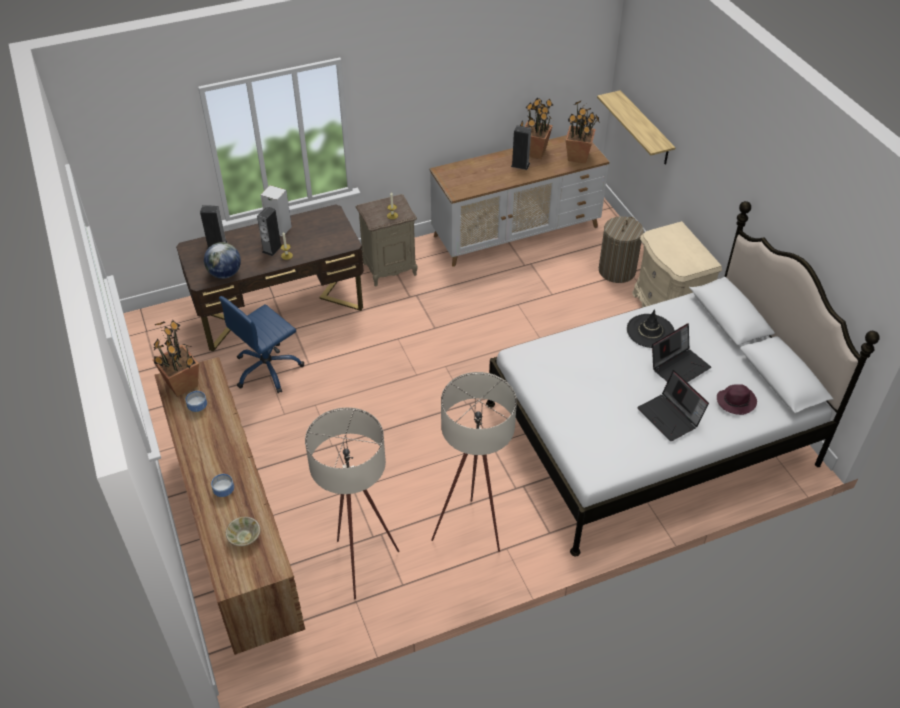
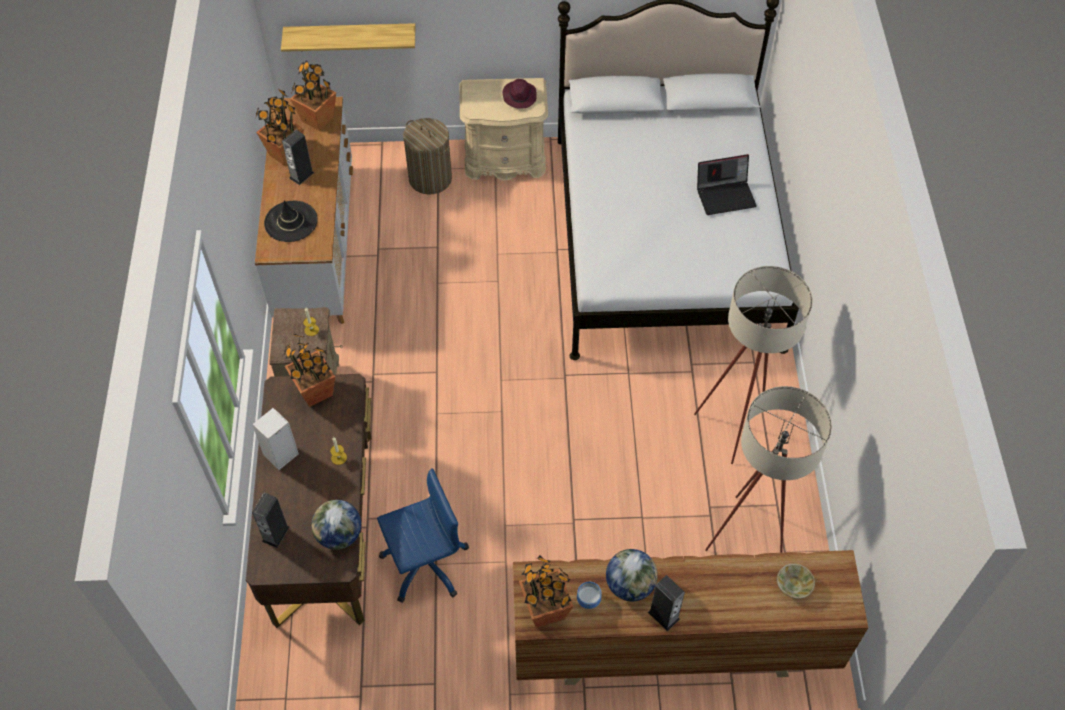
camera: 70 degrees left, 10 degrees up
(216, 428) = (630, 585): none -> globe
(223, 491) = (725, 595): bowl -> none
(268, 369) = (425, 563): blue office chair -> blue office chair turned 90 degrees counterclockwise
(272, 249) = (317, 471): speaker -> speaker (663, 615)
(336, 229) = (316, 392): none -> potted plant
(650, 331) = (609, 167): black hat -> black hat (291, 222)
(679, 366) = (665, 164): laptop -> none
(736, 401) = (723, 141): purple hat -> purple hat (519, 96)

